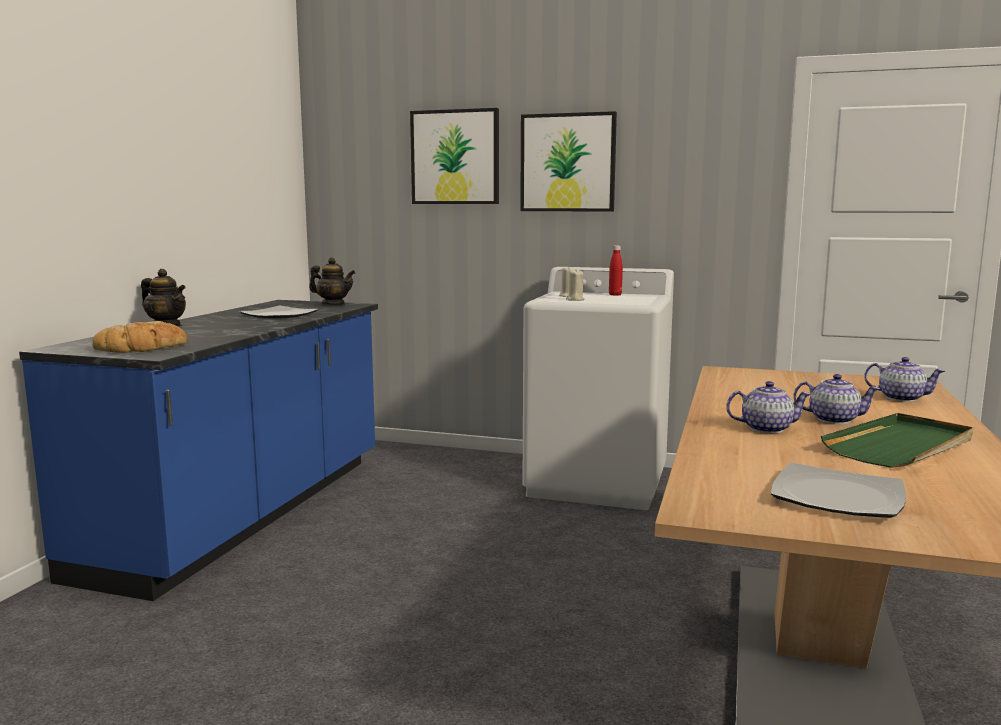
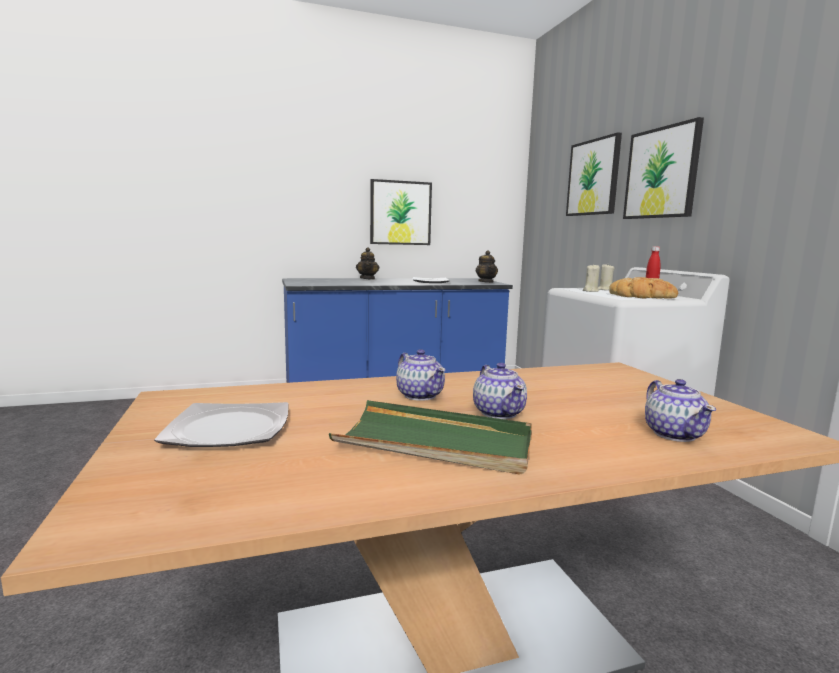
camera: 55 degrees right, 0 degrees up
(142, 348) = (310, 282): bread -> bread (642, 296)
(177, 202) = (400, 213): none -> picture

